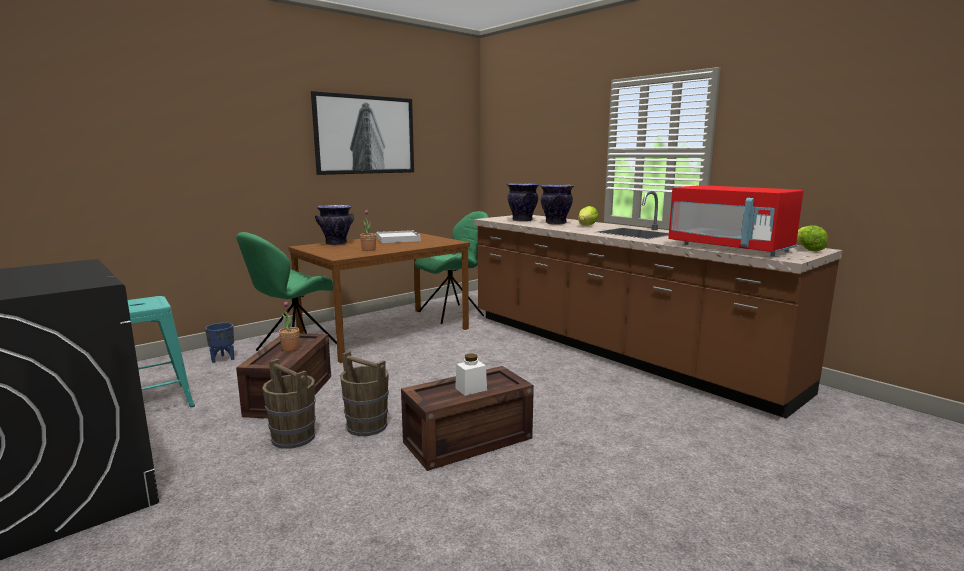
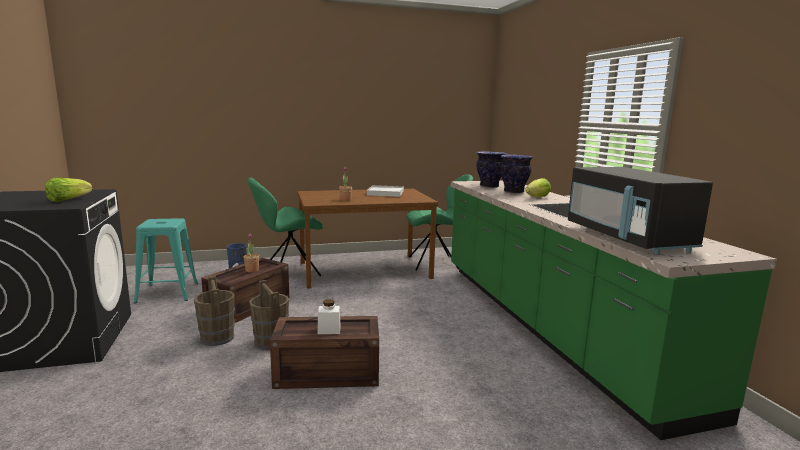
camera: 25 degrees right, 0 degrees up
(336, 244) = (333, 192): vase -> none
(365, 135) = (377, 103): picture -> none
(615, 350) = (547, 324): brown counter -> green counter
(729, 248) = (627, 238): red microwave -> black microwave
(807, 249) = (727, 251): lettuce -> lettuce (68, 200)

